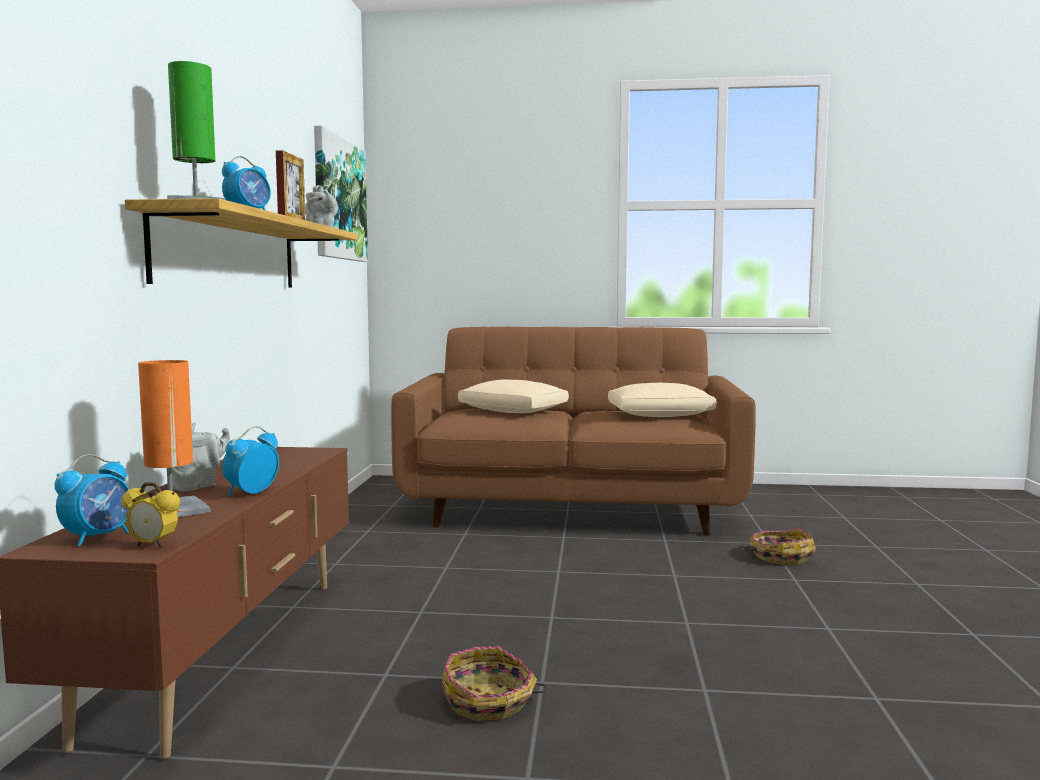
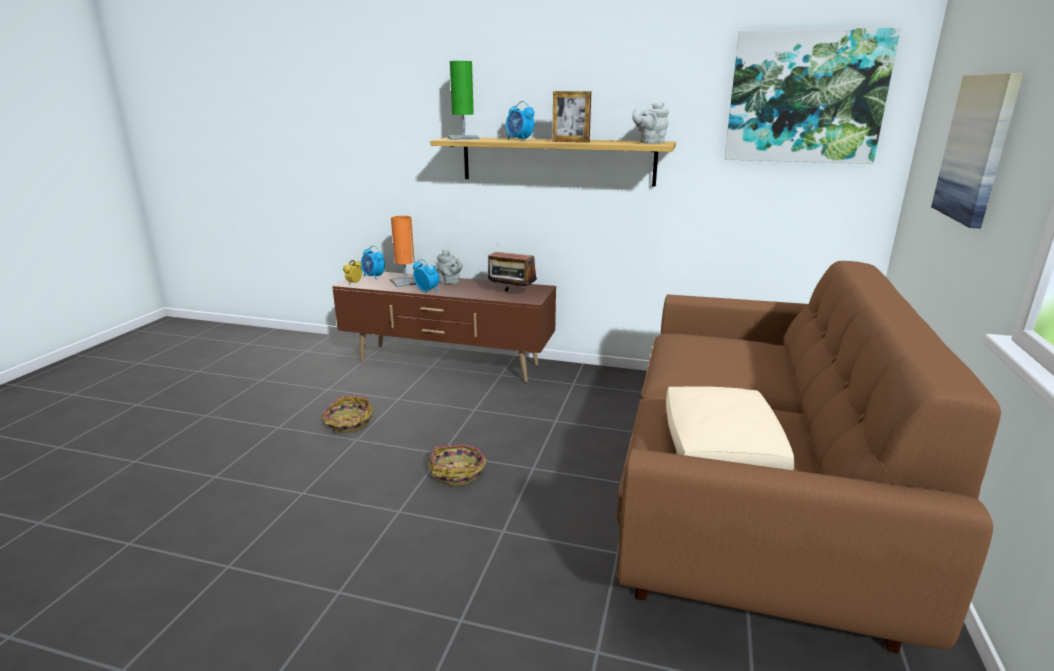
camera: 100 degrees right, 15 degrees up
(291, 458) = (511, 294): none -> radio
(502, 238) = (977, 148): none -> picture
(514, 411) = (734, 363): beige pillow -> none
(780, 557) = (539, 639): basket -> basket (458, 472)

